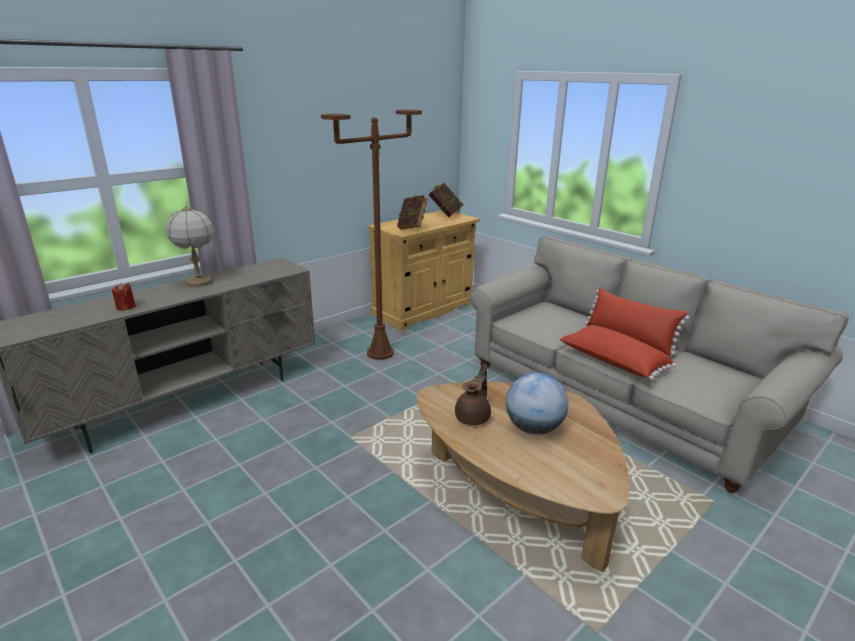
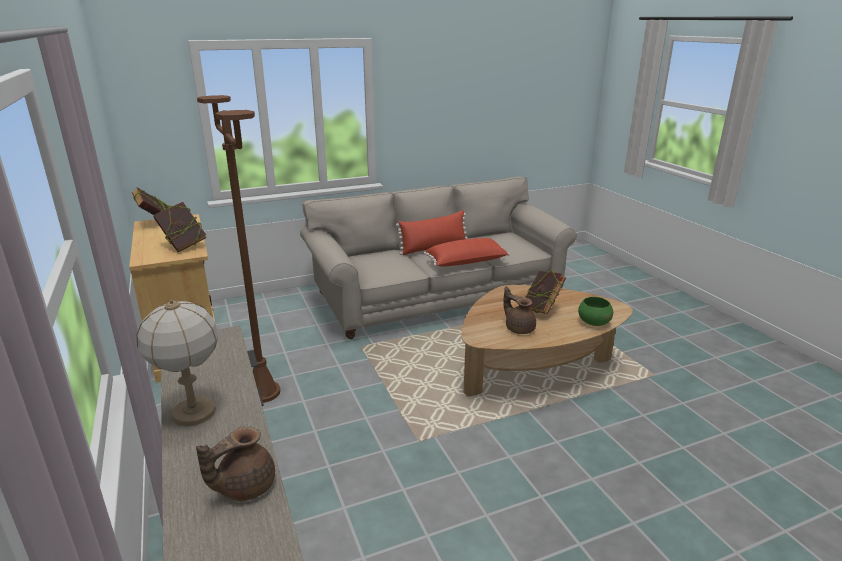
camera: 70 degrees left, 0 degrees up
(126, 307) = (244, 487): red candle -> brown teapot
(533, 428) = (541, 310): globe -> book
(533, 474) = (594, 322): none -> green bowl

